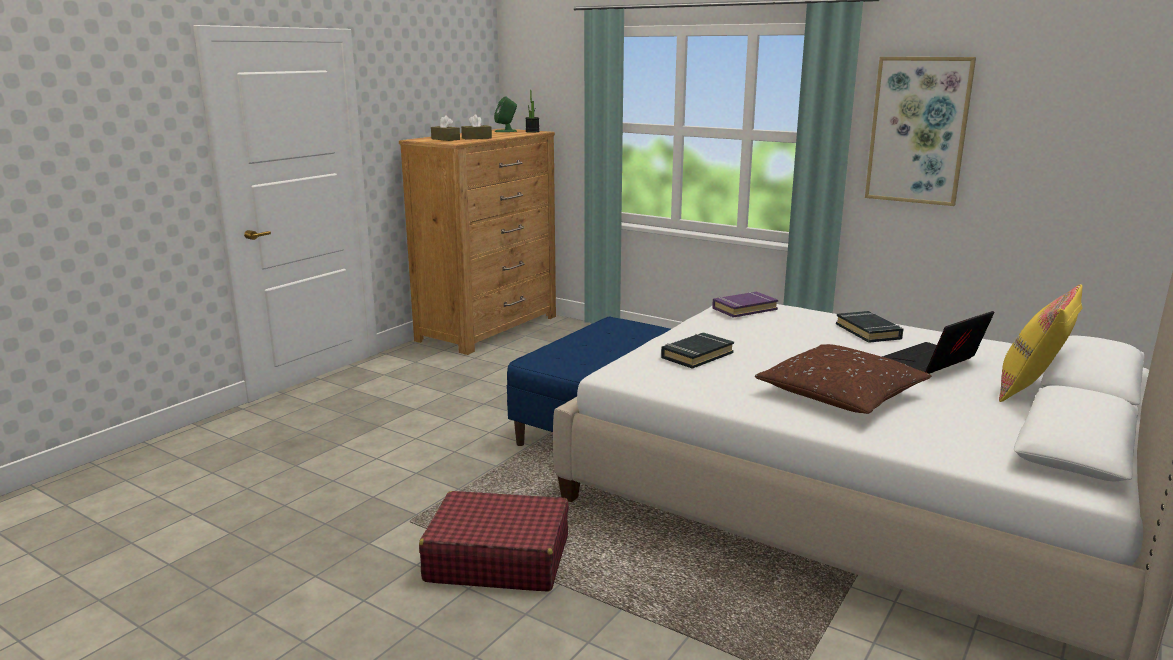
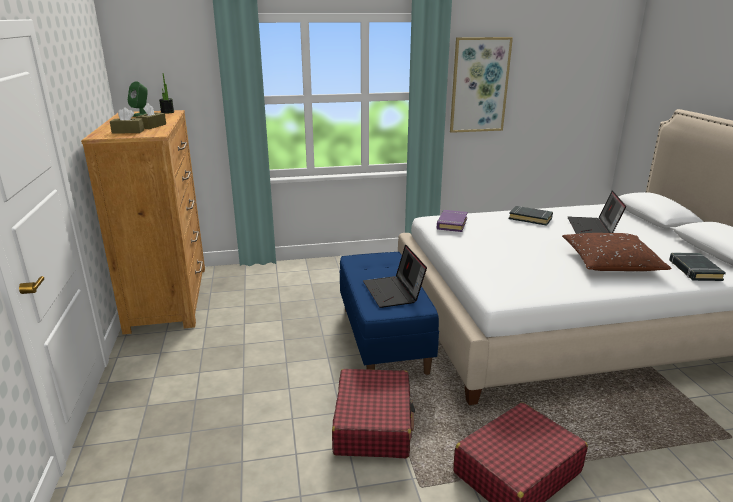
camera: 45 degrees left, 5 degrees up
(461, 470) = (373, 424): none -> red suitcase
(582, 354) = (394, 292): none -> laptop
(696, 355) = (506, 266): black book -> black book (694, 270)
(1031, 389) = (648, 228): yellow pillow -> none

